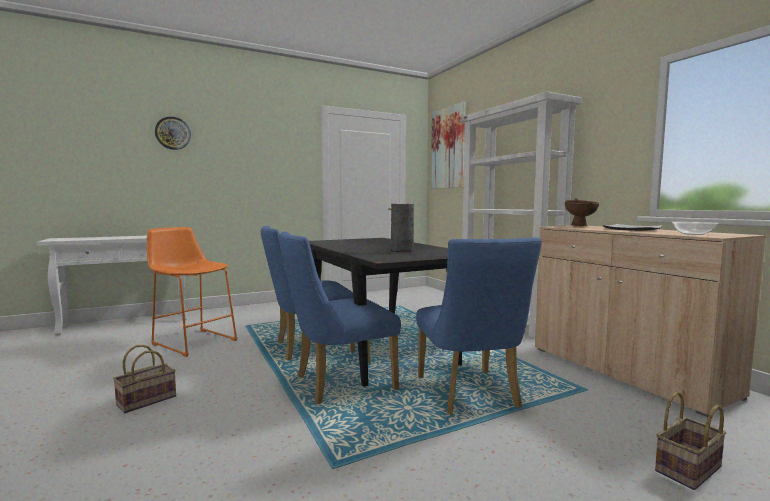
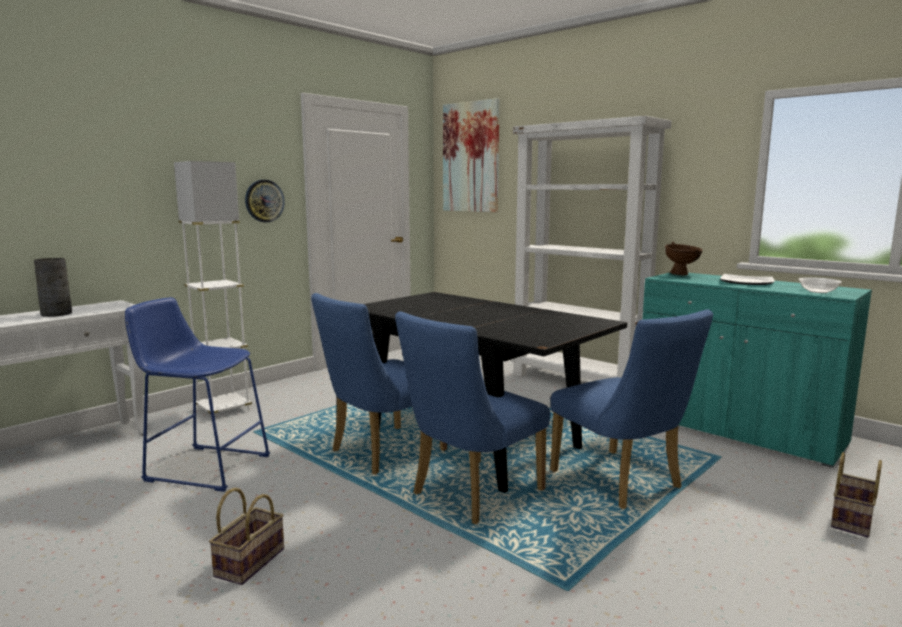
camera: 20 degrees left, 5 degrees up
(173, 133) = (89, 138): wall clock -> wall clock (264, 201)
(193, 341) = (203, 467): orange stool -> blue stool
(244, 312) = (223, 409): none -> white floor lamp
(402, 251) = (522, 322): grey vase -> grey vase (56, 314)
(625, 371) = (737, 430): beige cabinet -> turquoise cabinet

